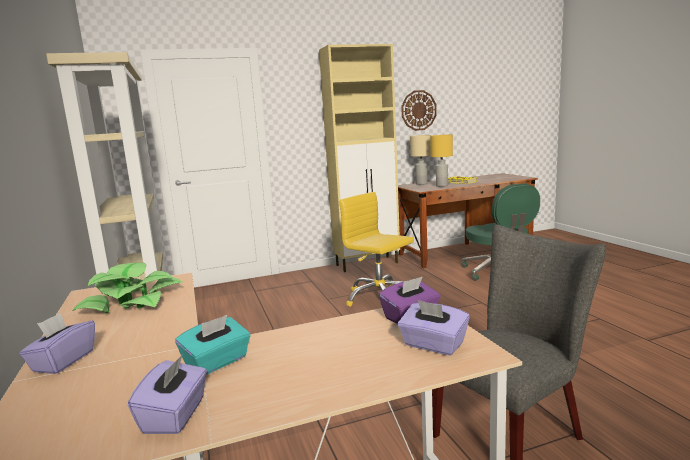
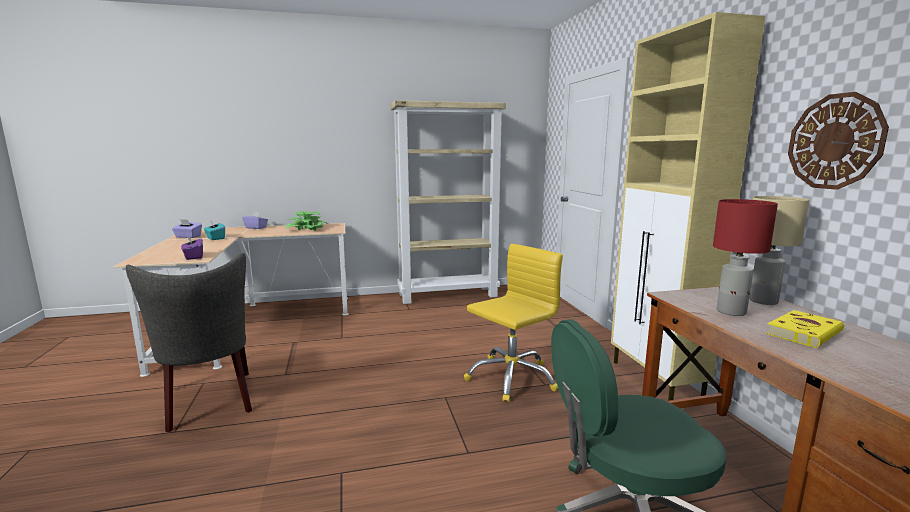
camera: 95 degrees right, 0 degrees up
(433, 345) = (159, 257): purple tissue box -> none
(442, 186) = (732, 312): yellow table lamp -> red table lamp

